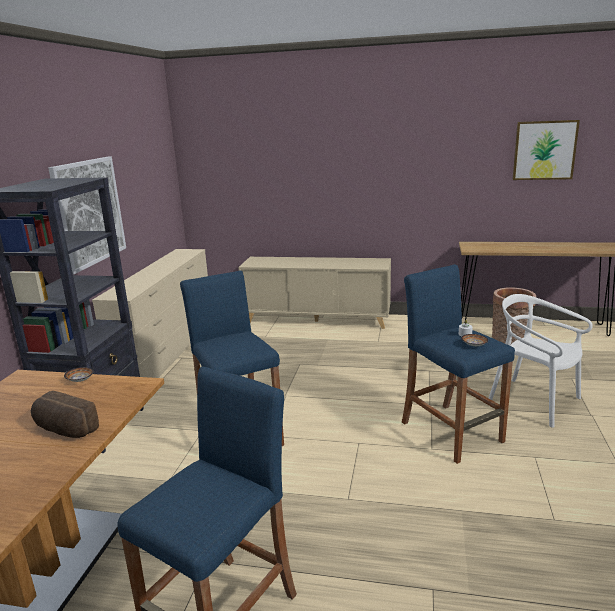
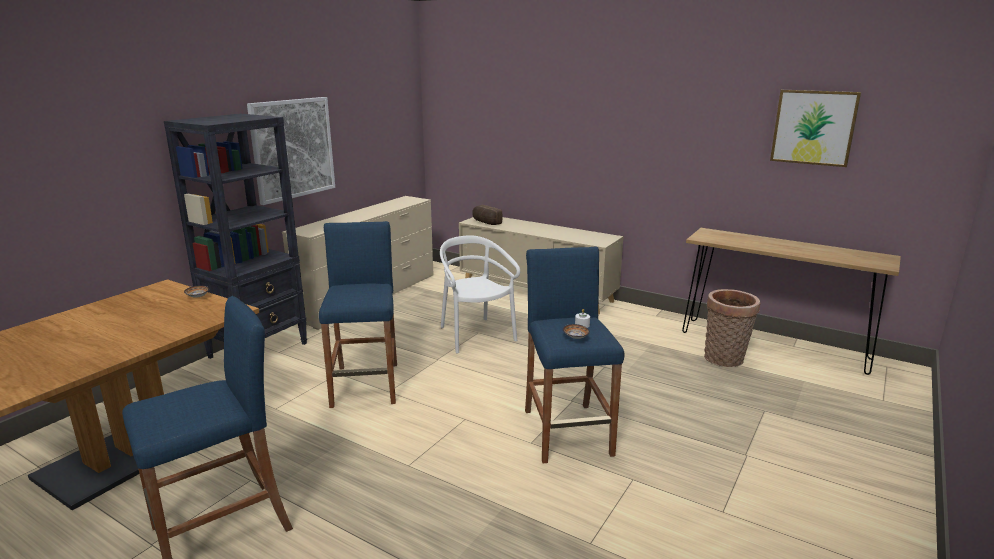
camera: 20 degrees right, 0 degrees up
(64, 430) = (144, 331): bread -> bread (486, 222)
(534, 401) = (692, 424): white chair -> white chair (475, 335)

